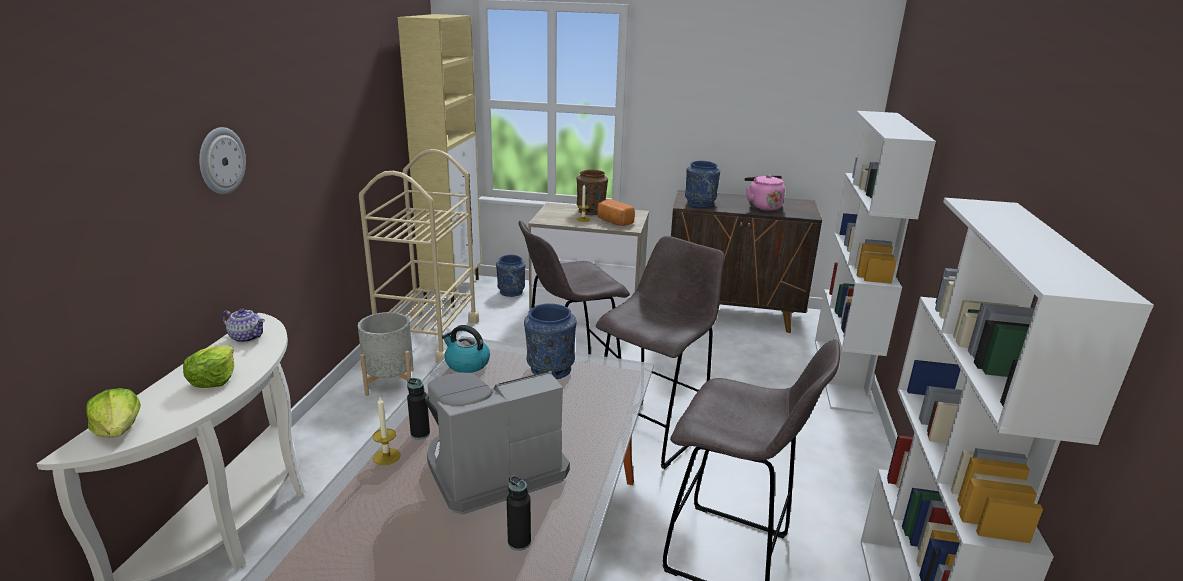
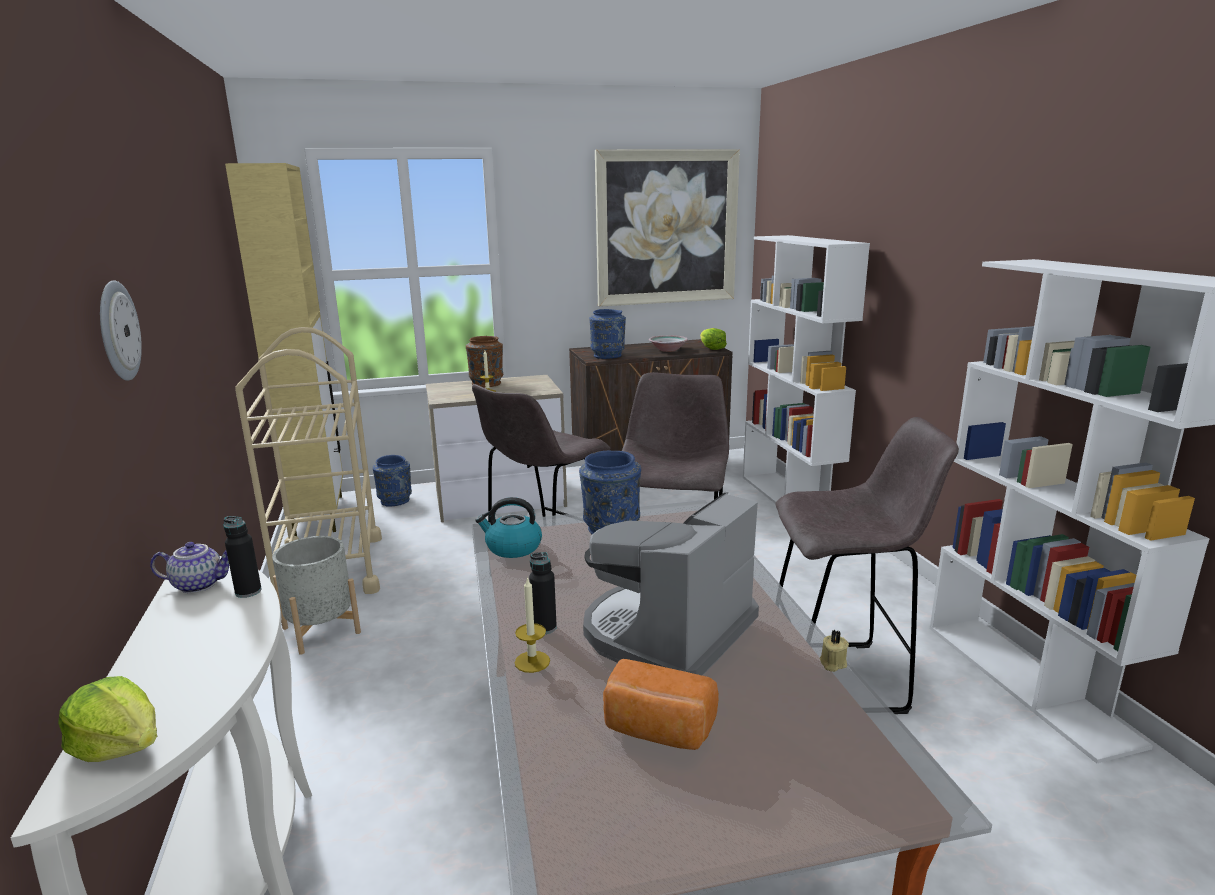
camera: 25 degrees left, 5 degrees down
(214, 379) = (208, 643): lettuce -> lettuce (711, 348)
(519, 542) = (781, 690): black bottle -> black bottle (248, 591)
(581, 537) = (832, 663): none -> beige candle
(614, 222) = (523, 388): bread -> bread (657, 730)
(762, 207) = (668, 349): pink kettle -> bowl
(788, 88) = (666, 228): none -> picture

